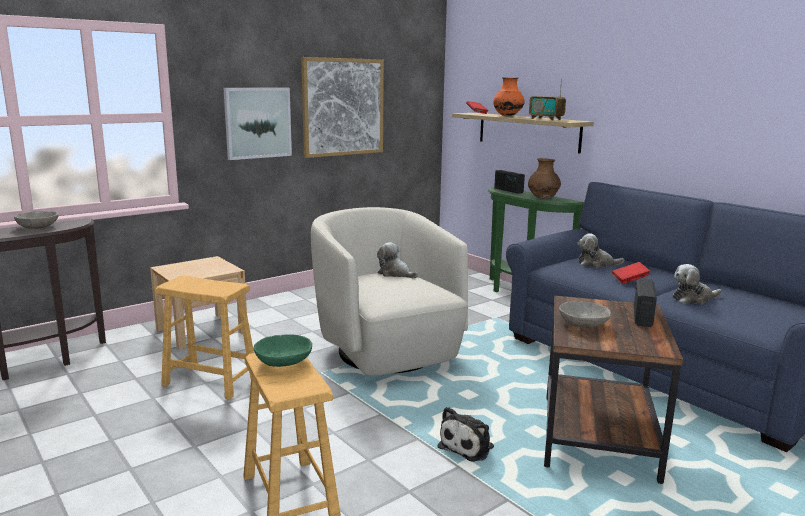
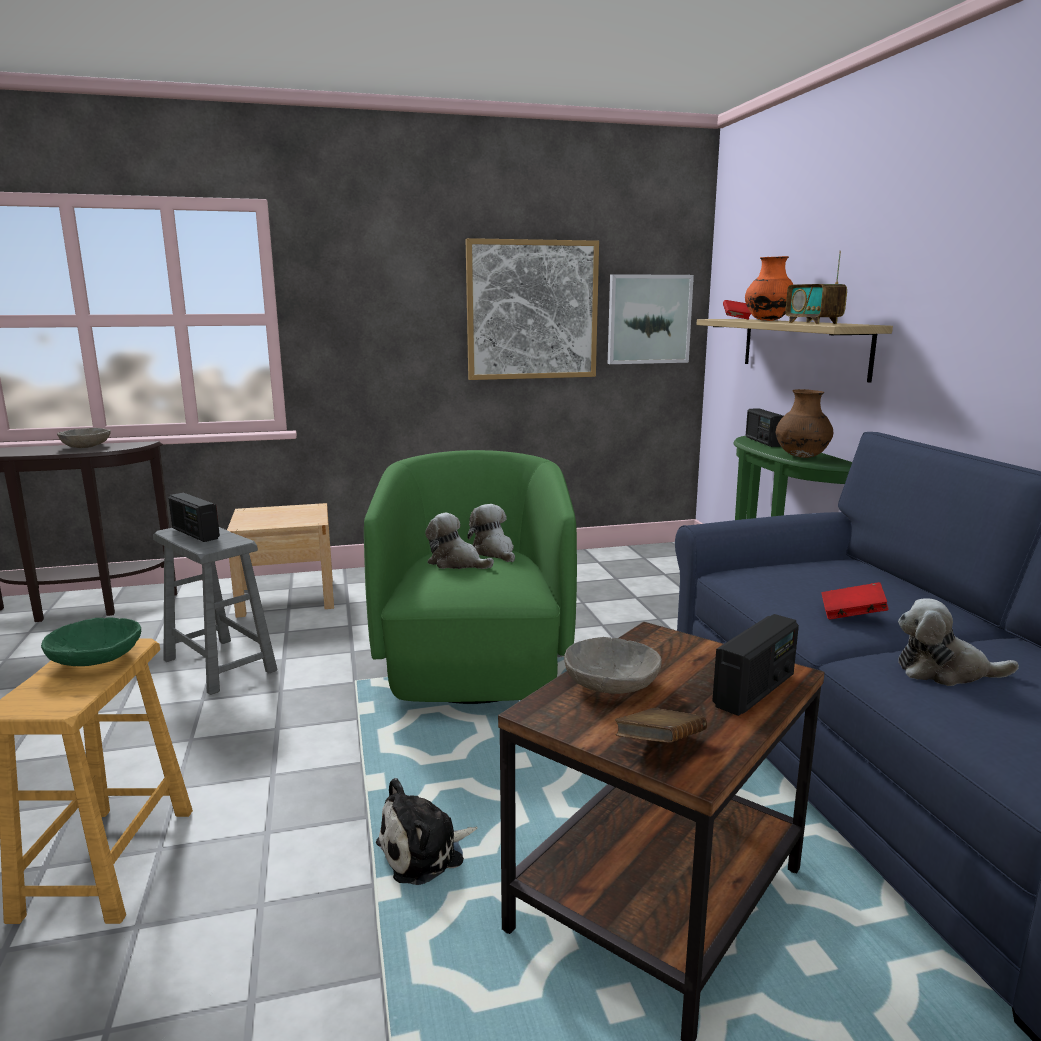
camera: 25 degrees right, 0 degrees up
(193, 284) = (195, 534): none -> radio
(210, 381) = (220, 665): brown stool -> grey stool
(257, 123) = (398, 330): picture -> picture (649, 319)
(387, 351) = (476, 666): beige armchair -> green armchair
(596, 264) = (825, 576): plush toy -> plush toy (456, 563)
(637, 344) = (660, 746): none -> brown book

